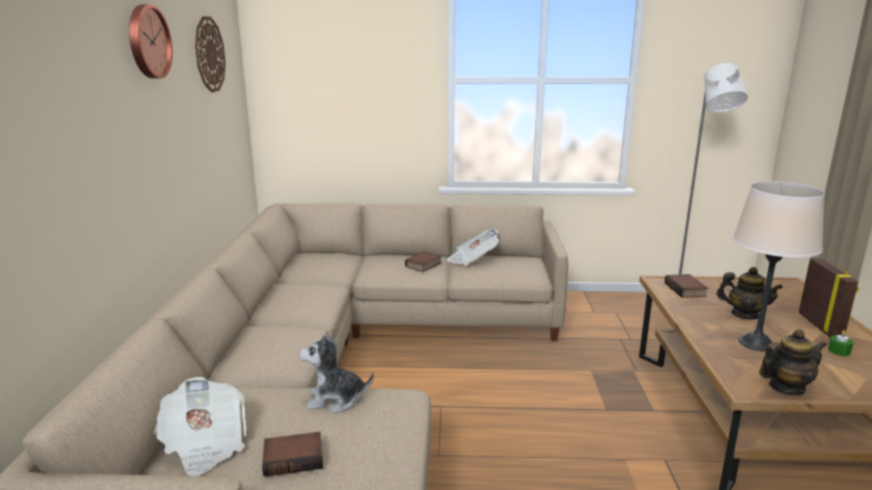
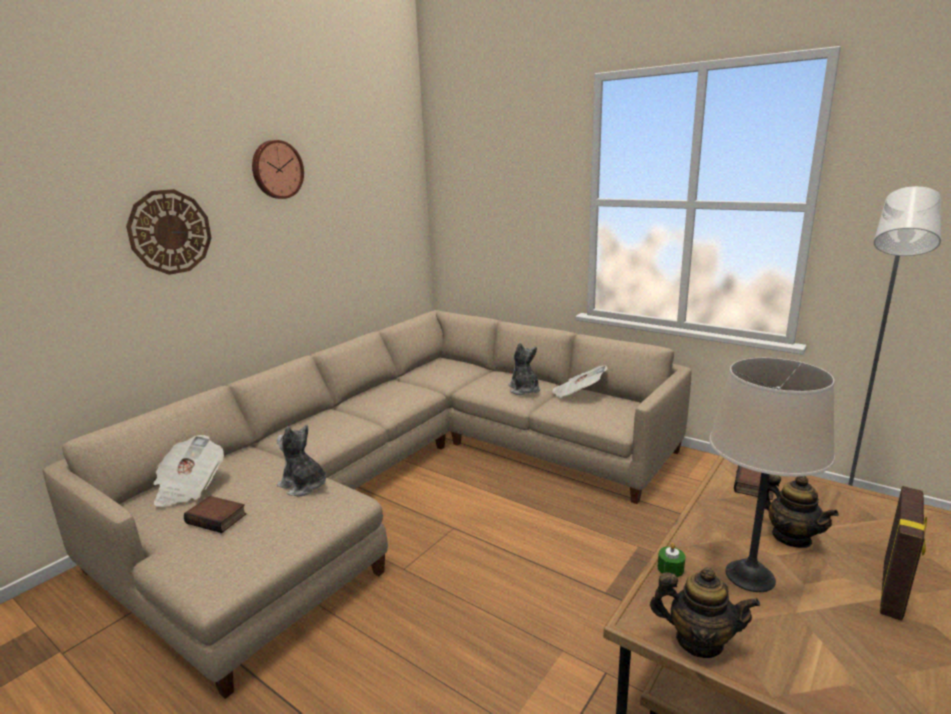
camera: 35 degrees right, 0 degrees up
(209, 54) = (368, 177): wall clock -> wall clock (170, 232)
(424, 265) = (524, 390): book -> plush toy
(839, 351) = (867, 632): green candle -> green candle (670, 568)

